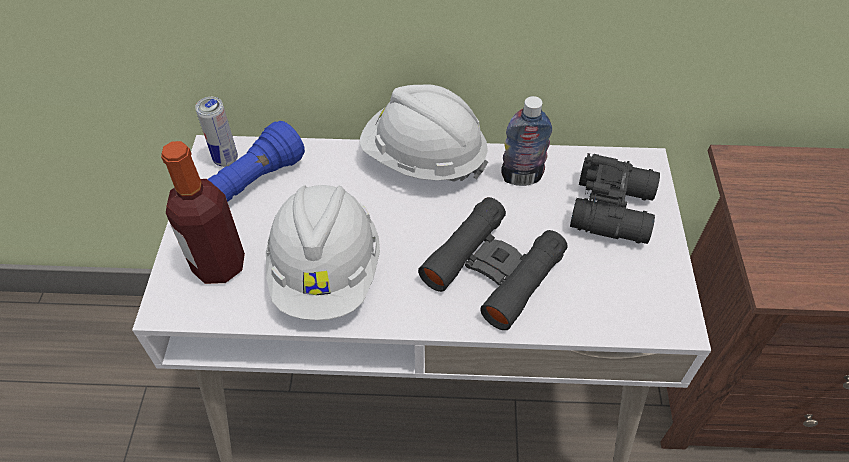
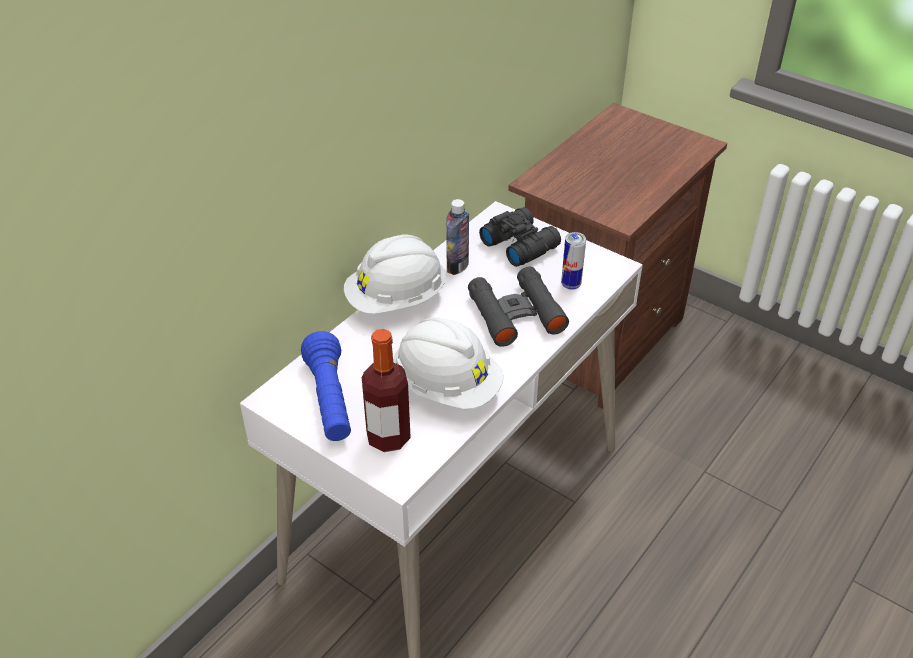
camera: 55 degrees left, 10 degrees down
(226, 159) = (287, 396): can -> can (571, 285)

